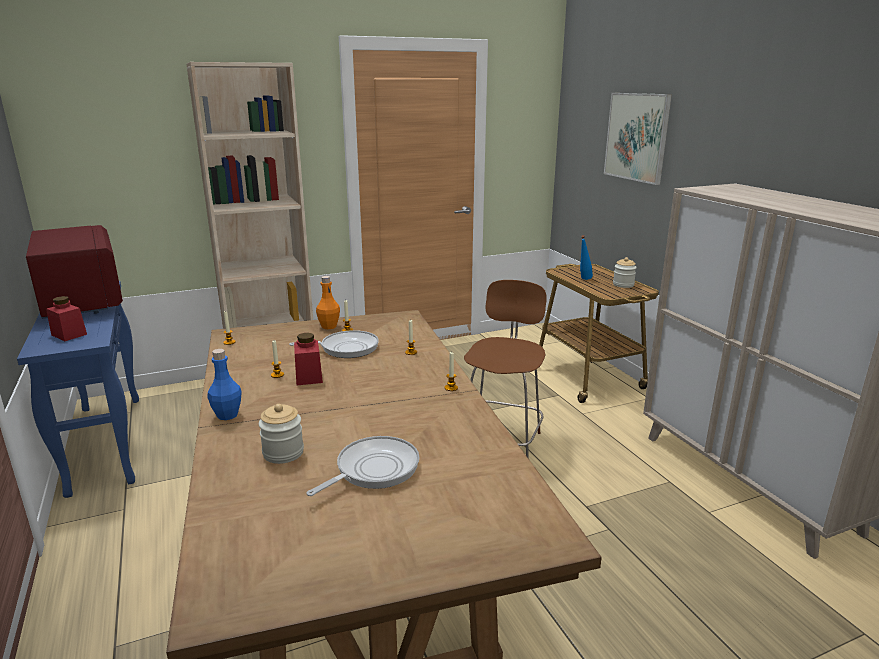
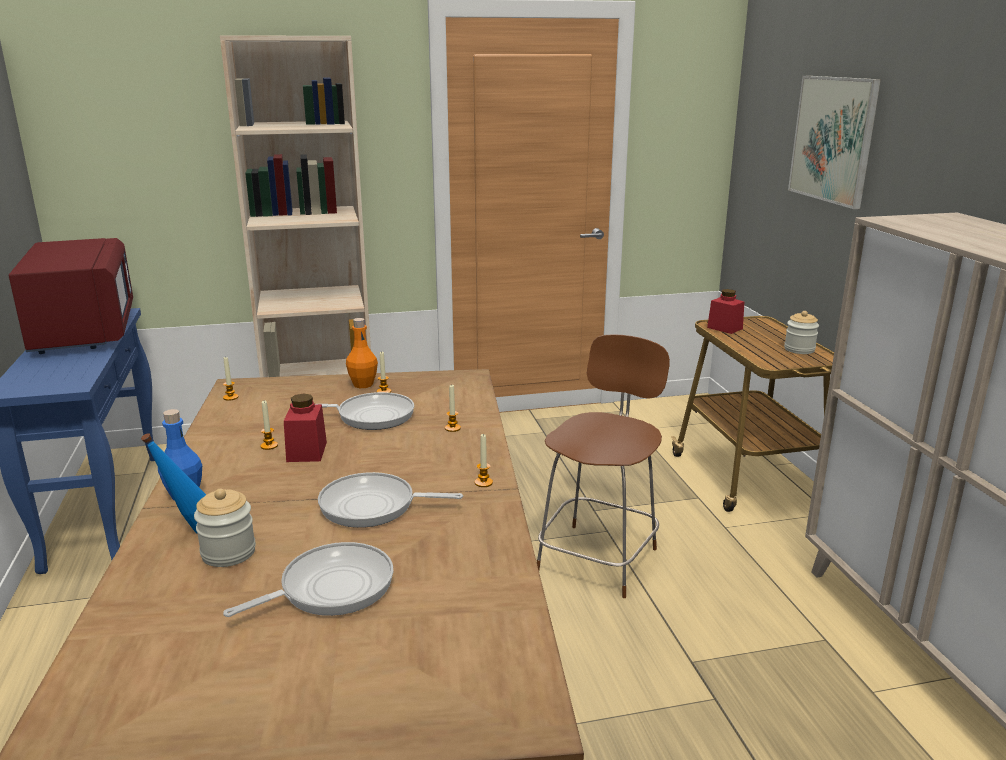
camera: 10 degrees right, 0 degrees up
(69, 334) = (50, 374): red jar -> red jar (724, 328)
(378, 411) = (373, 506): none -> frying pan
(583, 279) = (744, 339): blue bottle -> blue bottle (191, 534)

